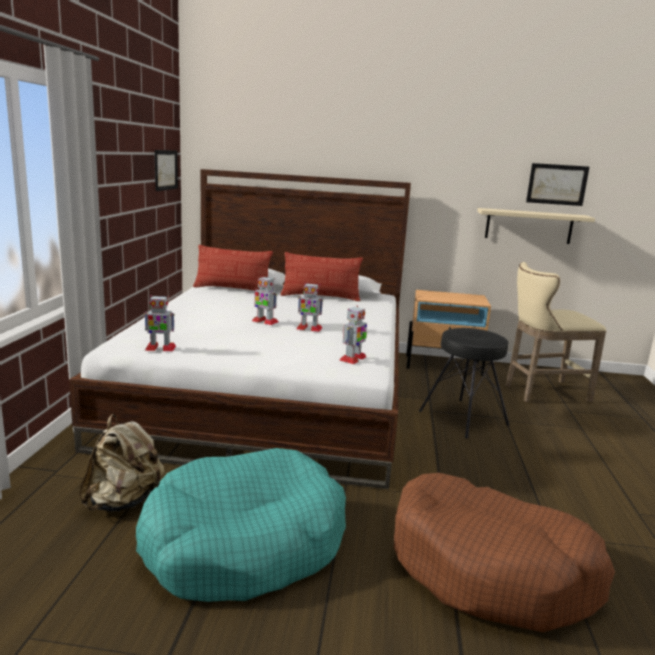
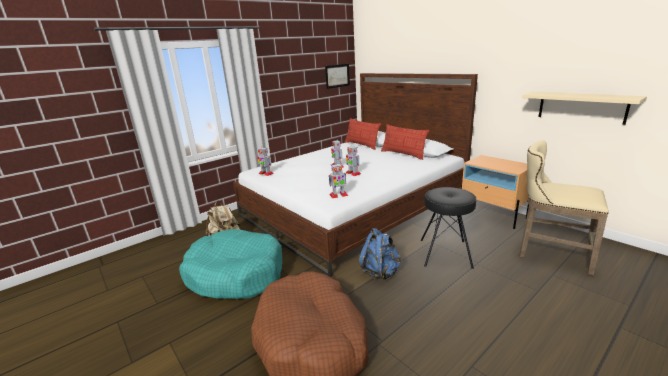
camera: 45 degrees right, 5 degrees up
(435, 461) = (380, 272): none -> blue backpack
(557, 184) = (613, 67): picture -> none

